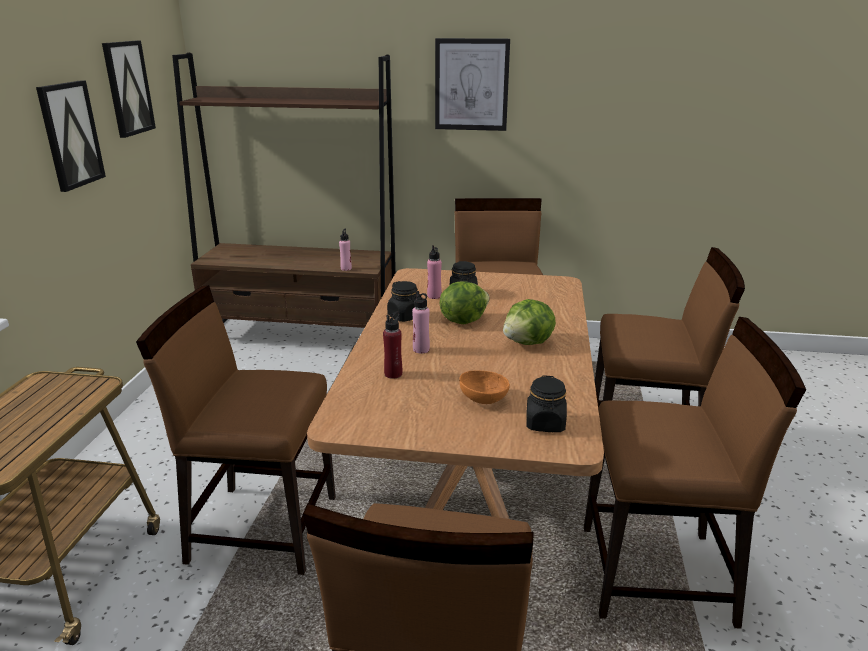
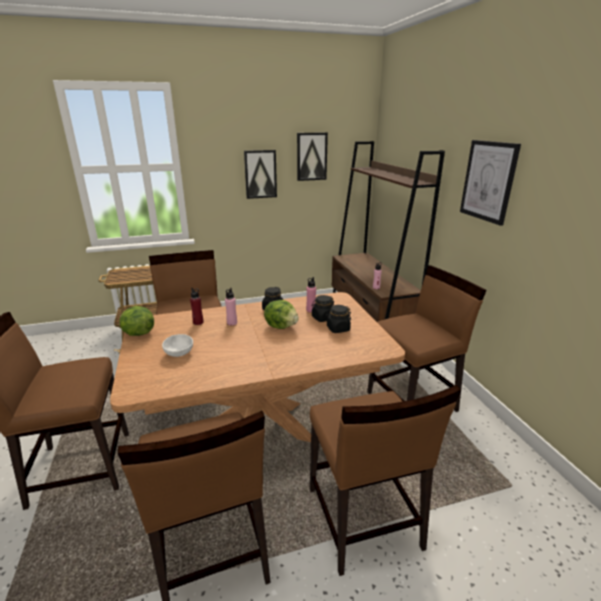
camera: 65 degrees right, 0 degrees up
(483, 398) = (180, 353): orange bowl -> white bowl
(528, 343) = (263, 354): lettuce -> lettuce (138, 333)
(545, 423) = (155, 378): black jar -> black jar (338, 329)

